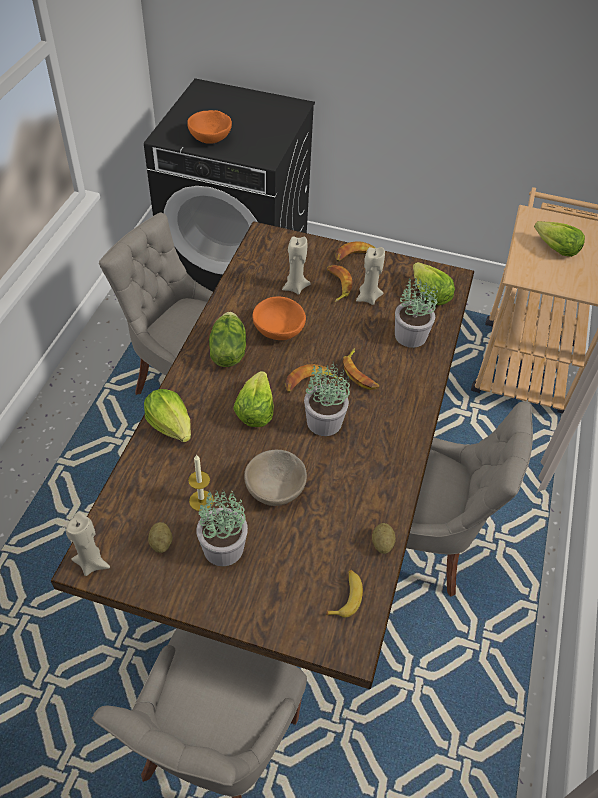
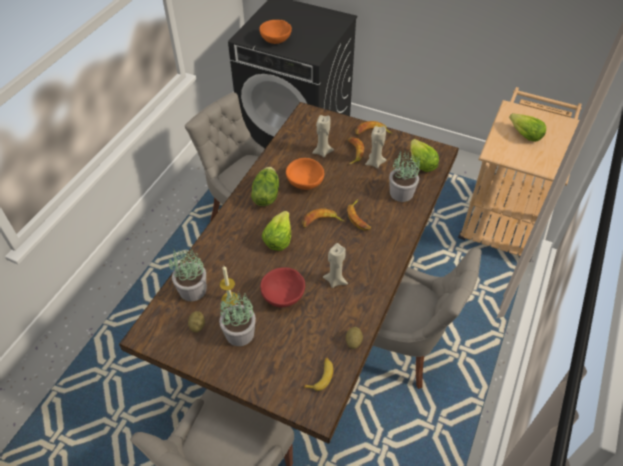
camera: 10 degrees right, 0 degrees up
(92, 562) = (148, 334): beige candle -> beige candle (335, 280)
(171, 425) = (217, 244): lettuce -> none
(275, 490) = (283, 296): beige bowl -> red bowl
(323, 422) = (326, 251): potted plant -> potted plant (192, 290)

